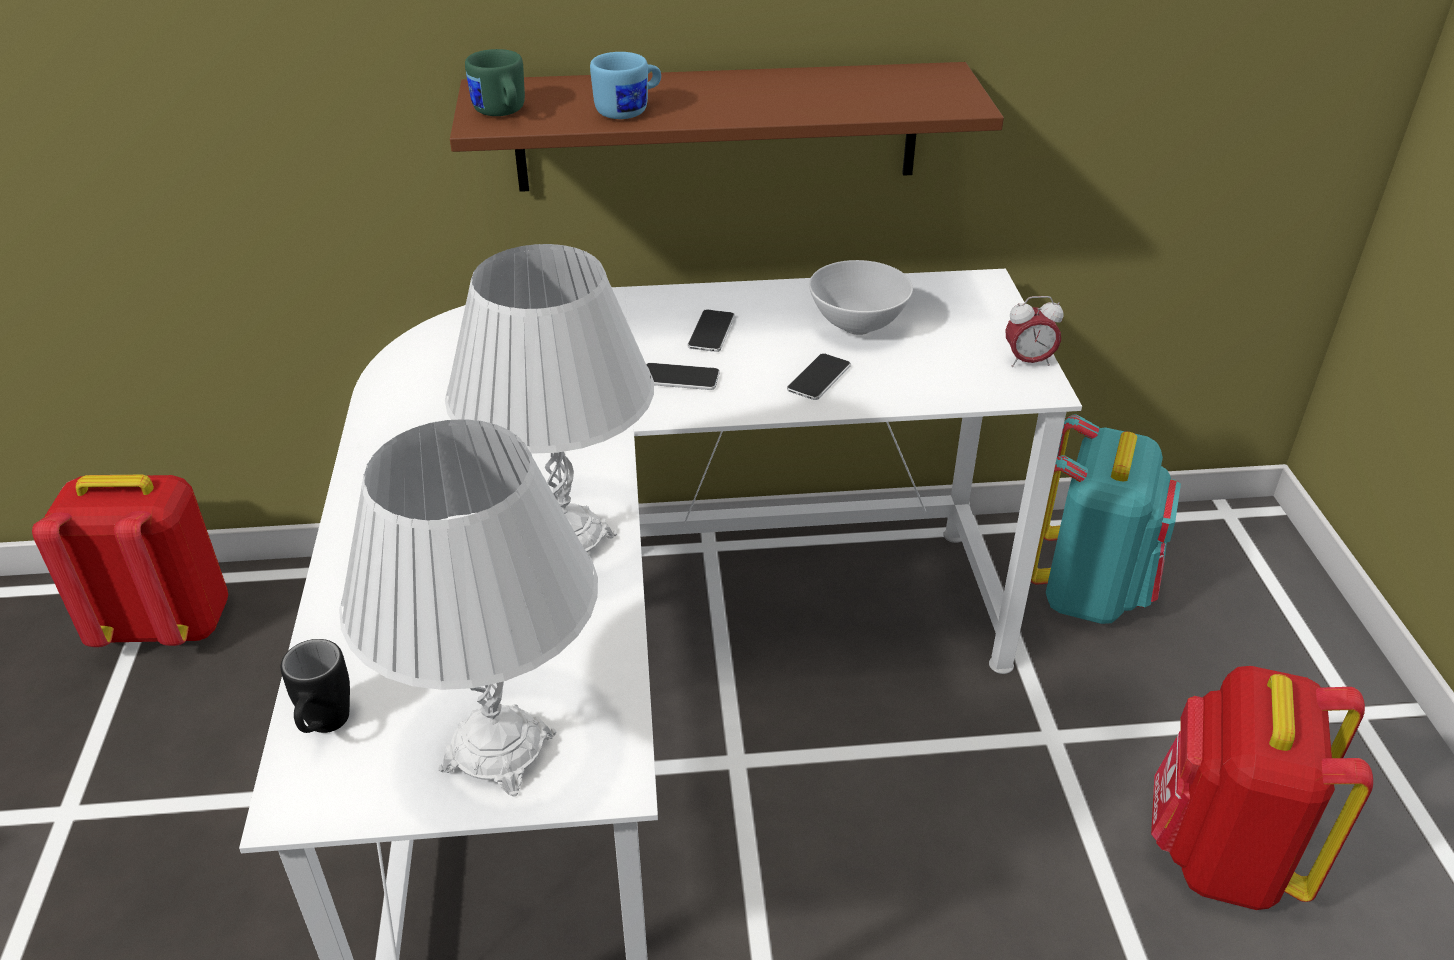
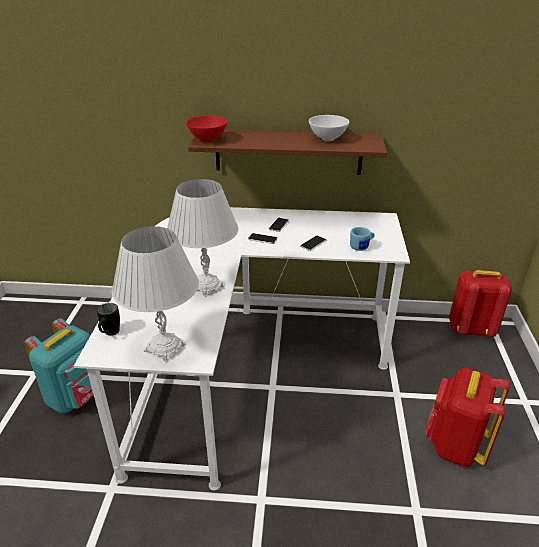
camera: 10 degrees right, 5 degrees down
(166, 623) = (81, 316): red backpack -> red backpack (471, 329)
(501, 113) = (208, 140): green mug -> red bowl
(630, 111) = (252, 142): blue mug -> blue mug (362, 247)
(856, 326) = (333, 227): white bowl -> white bowl (327, 139)
(1028, 361) = (394, 245): alarm clock -> none
(1089, 590) = (425, 343): turquoise backpack -> turquoise backpack (76, 397)

